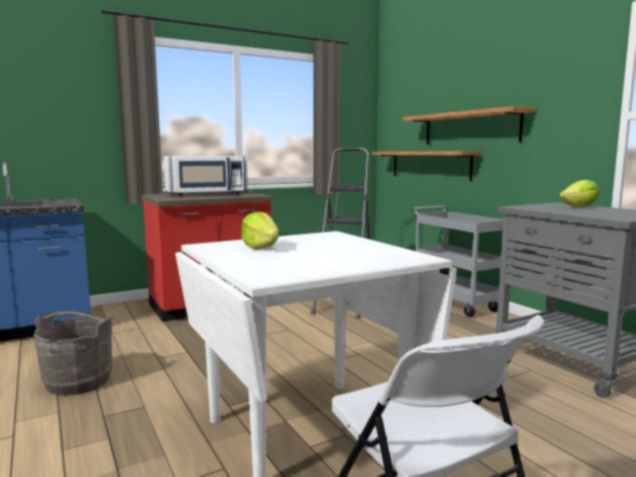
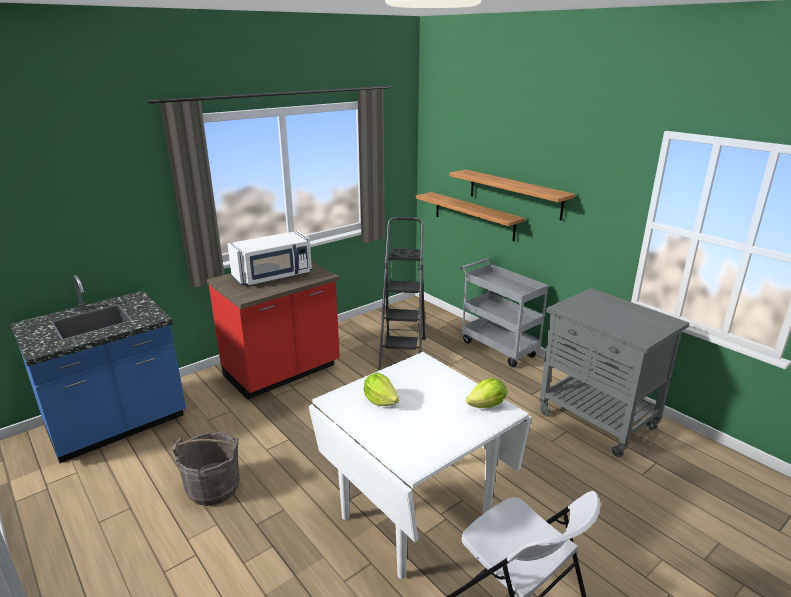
camera: 10 degrees left, 15 degrees up
(579, 206) = (609, 303): lettuce -> lettuce (487, 405)

